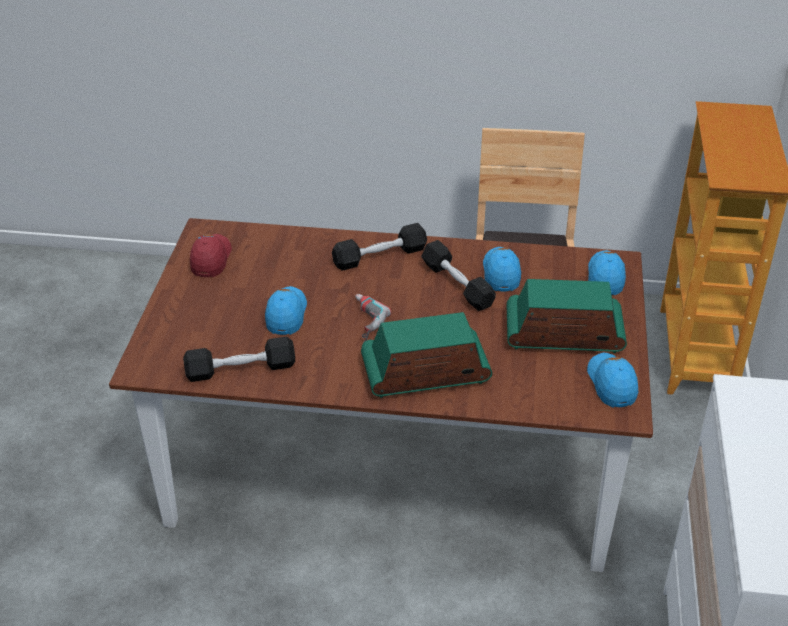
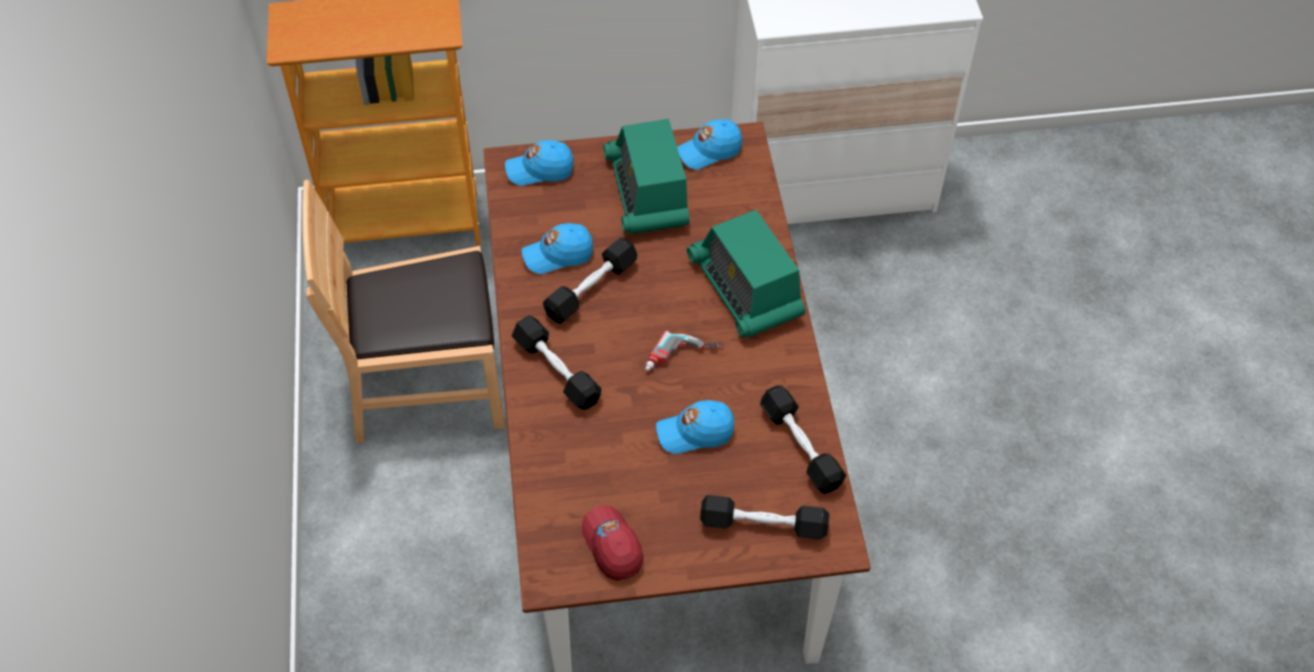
camera: 105 degrees left, 15 degrees up
(182, 333) = (763, 525): none -> black dumbbell
(211, 259) = (613, 546): red cap -> red cap turned 75 degrees clockwise

